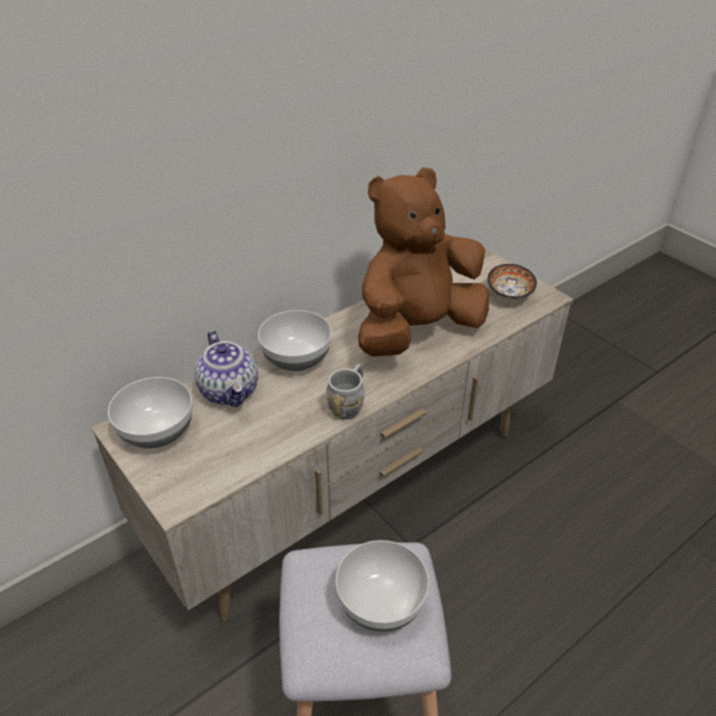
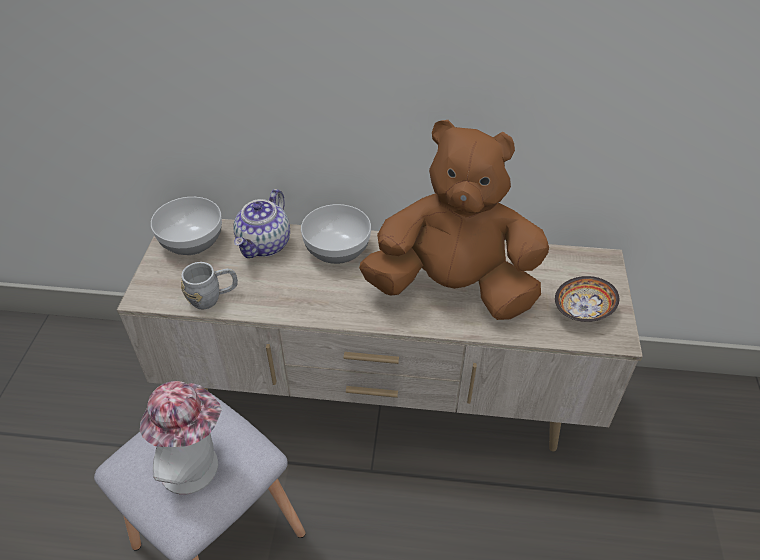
camera: 45 degrees right, 5 degrees up
(349, 404) = (324, 310): grey mug -> grey mug (213, 297)
(379, 602) = (197, 468): bowl -> hat

